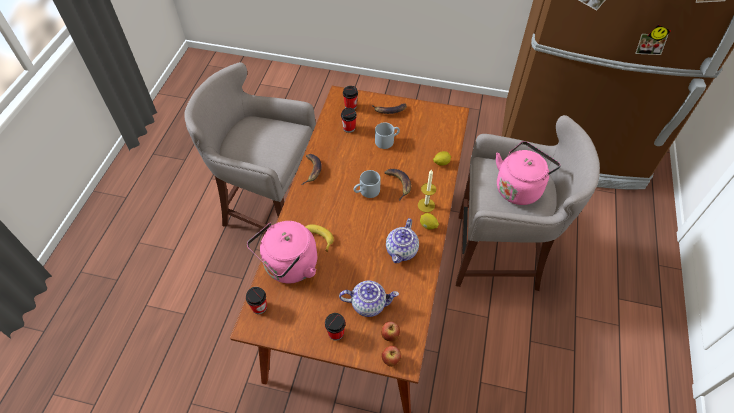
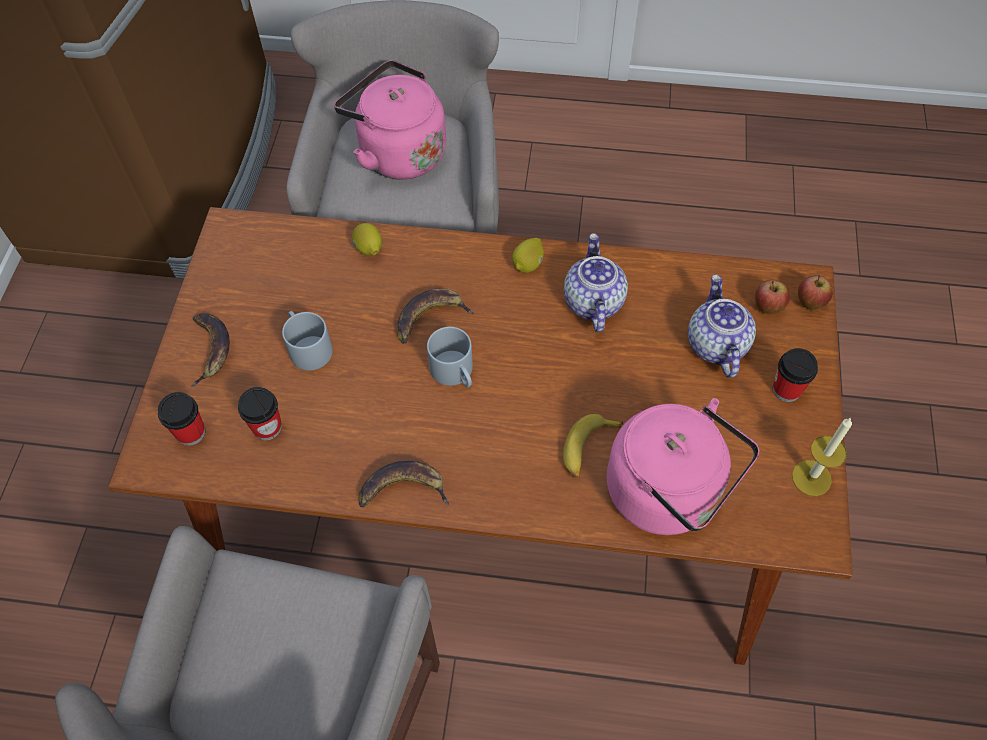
camera: 95 degrees left, 5 degrees up
(259, 307) = (772, 532): cup -> none
(402, 251) = (592, 301): teapot -> teapot turned 105 degrees counterclockwise
(426, 205) = (479, 269): candle -> candle (811, 478)

